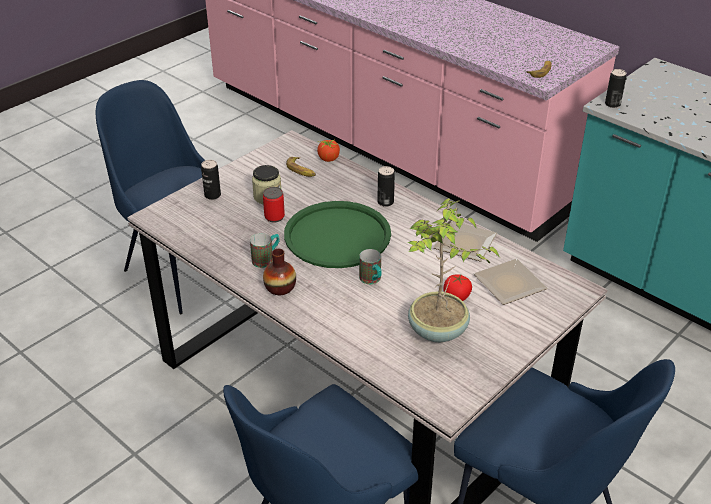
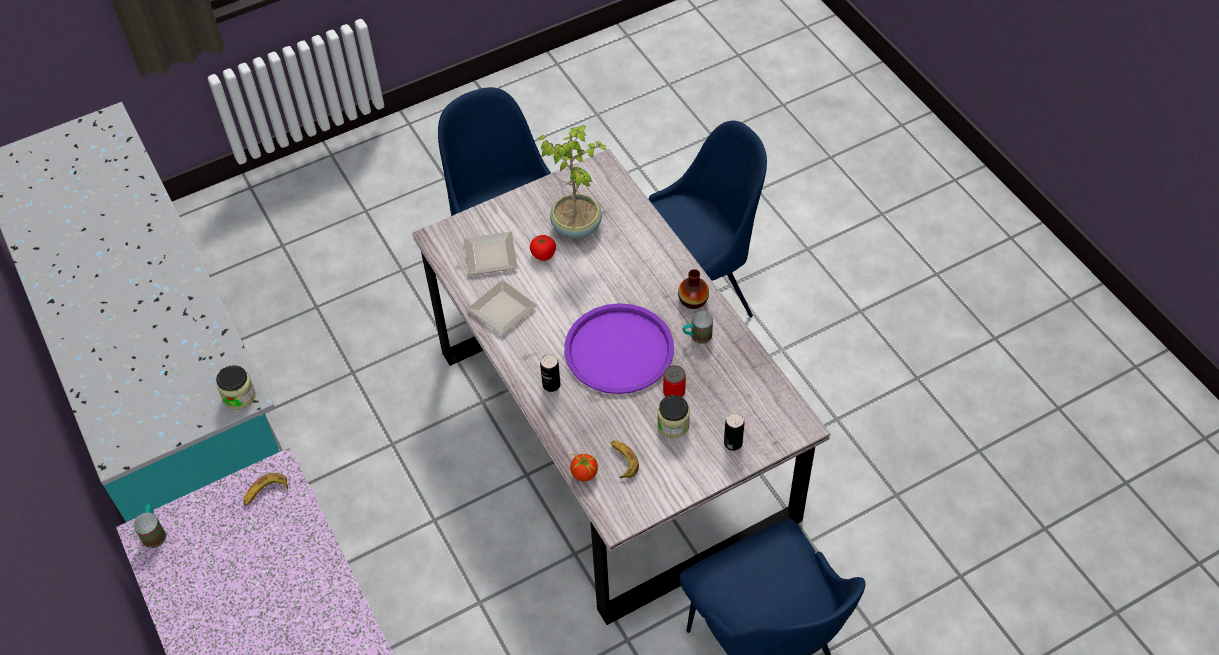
camera: 160 degrees left, 15 degrees up
(337, 236) = (618, 350): green tray -> purple tray
(372, 280) = (608, 288): mug -> mug (154, 532)
(612, 104) = (239, 396): can -> jar

